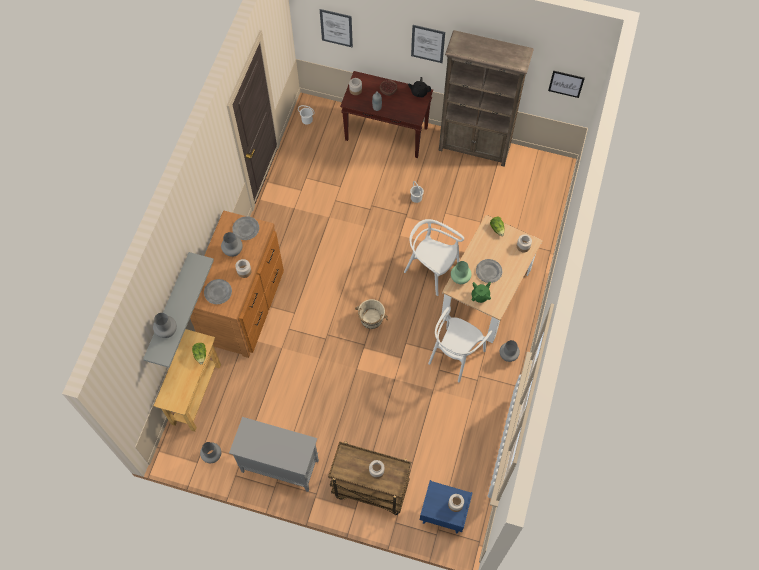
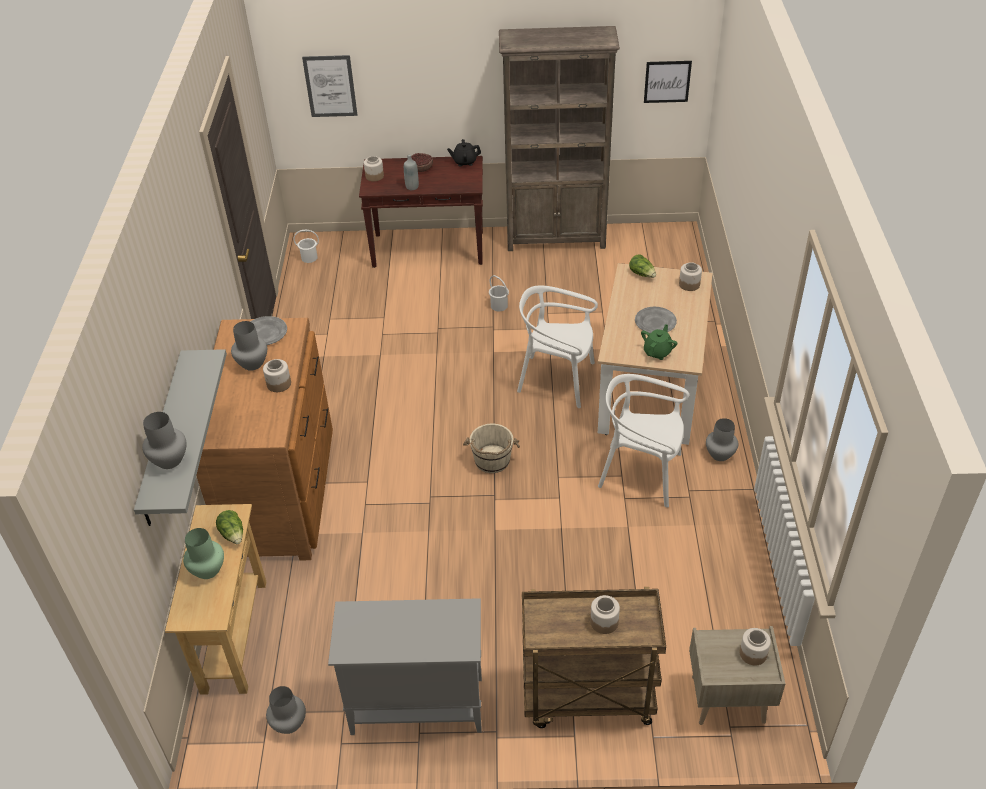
camera: 15 degrees left, 20 degrees down
(218, 292) = (243, 420): grey plate -> none
(428, 43) = (465, 71): picture -> none
(443, 514) = (727, 700): blue nightstand -> beige nightstand
(455, 355) = (641, 473): white chair -> white chair turned 90 degrees clockwise
(459, 278) = (616, 339): green vase -> green vase (207, 570)

